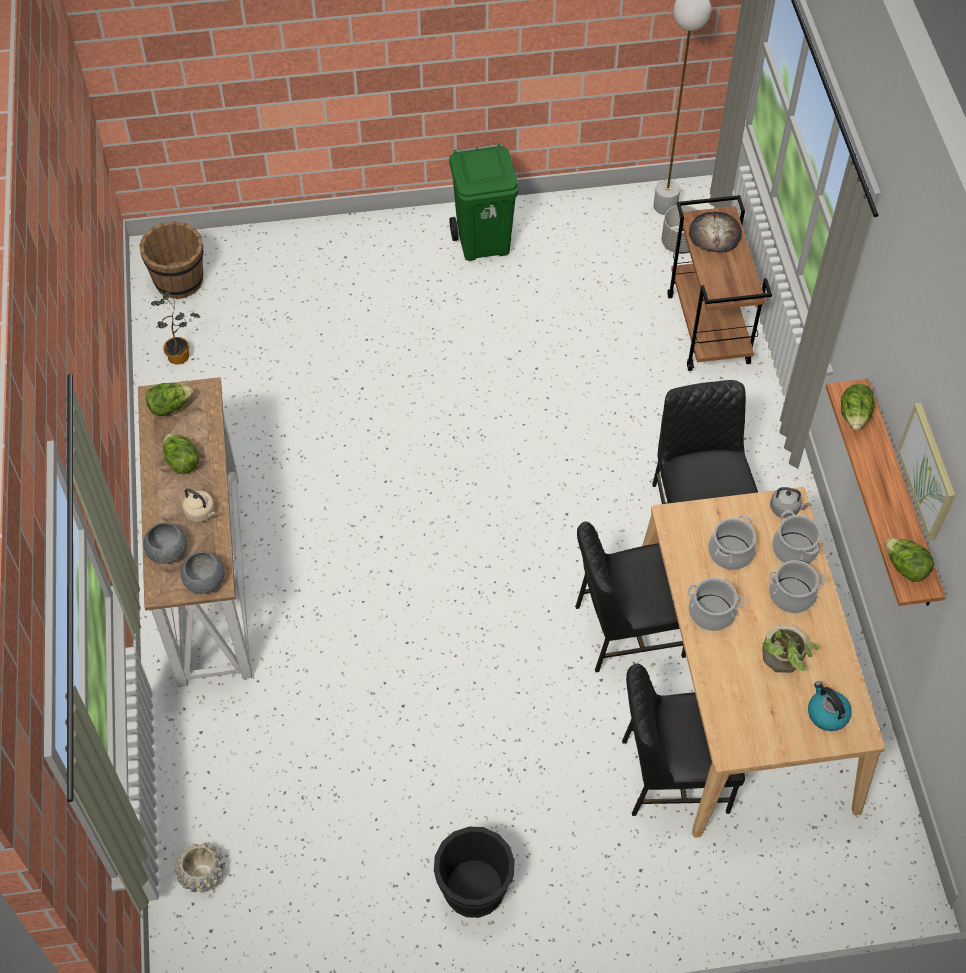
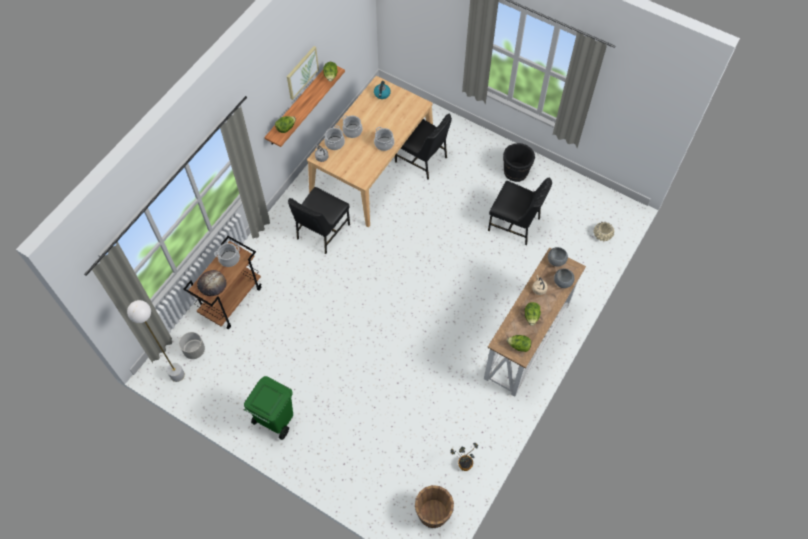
camera: 140 degrees left, 5 degrees up
(627, 629) = (390, 211): black chair -> black chair (515, 224)
(730, 552) = (356, 156): cooking pot -> cooking pot (229, 258)
(783, 660) = (377, 115): potted plant -> none

